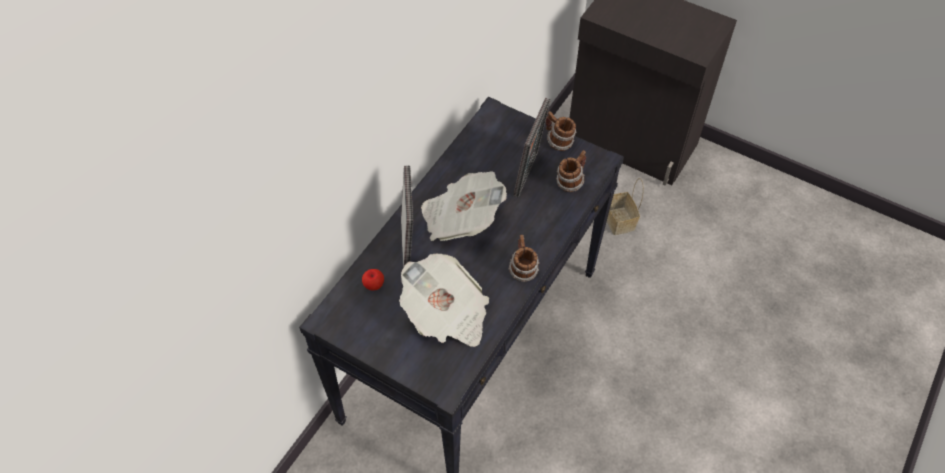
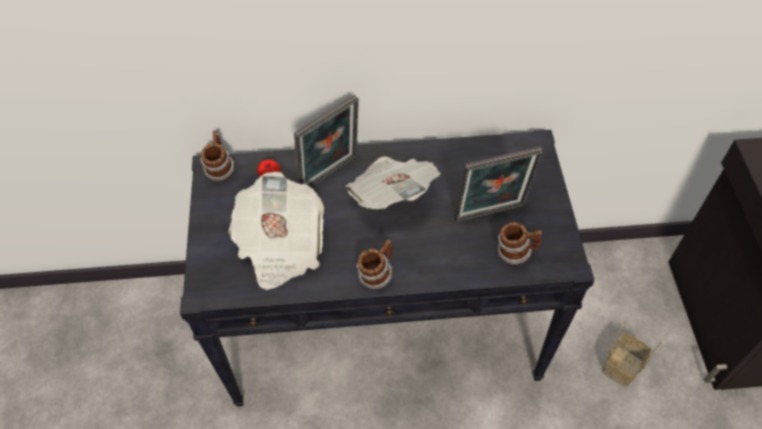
camera: 55 degrees right, 0 degrees up
(558, 142) = (554, 214): mug -> mug (220, 169)

